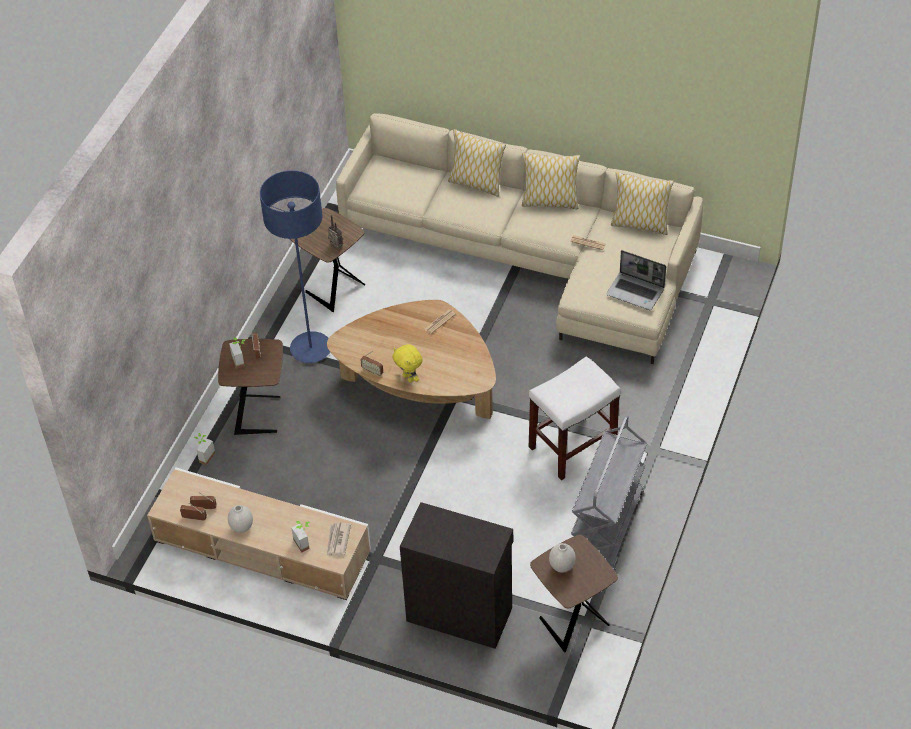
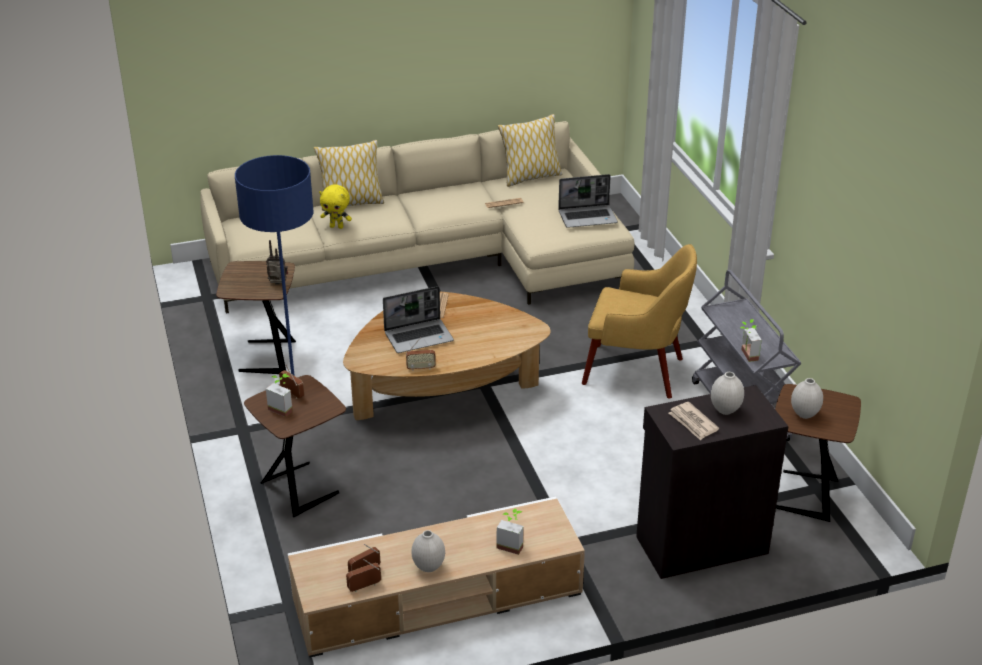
camera: 40 degrees left, 15 degrees down
(204, 456) = (280, 552): potted plant -> potted plant (745, 355)
(337, 540) = (543, 525): newspaper -> newspaper (693, 423)
(398, 342) = (419, 337): none -> laptop
(409, 378) = (463, 357): yellow plush toy -> yellow plush toy (337, 226)
(467, 536) = (725, 410): none -> white vase
(550, 202) = (434, 191): pillow -> none
(572, 447) = (636, 371): white stool -> yellow armchair

